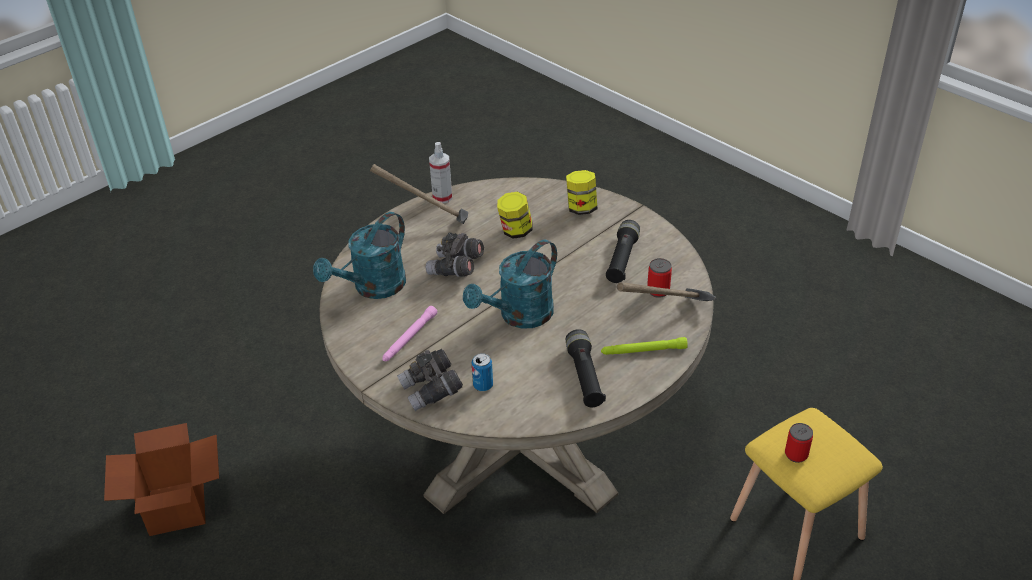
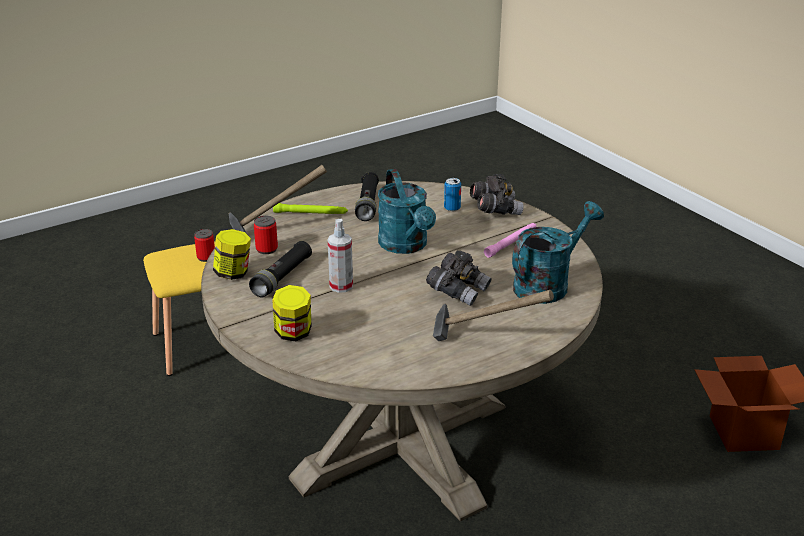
camera: 170 degrees left, 10 degrees down
(442, 197) = (460, 371): spray bottle -> spray bottle (341, 286)
(515, 231) = (382, 318): jar -> jar (233, 273)
(519, 316) = (406, 246): turquoise watering can -> turquoise watering can turned 105 degrees clockwise

